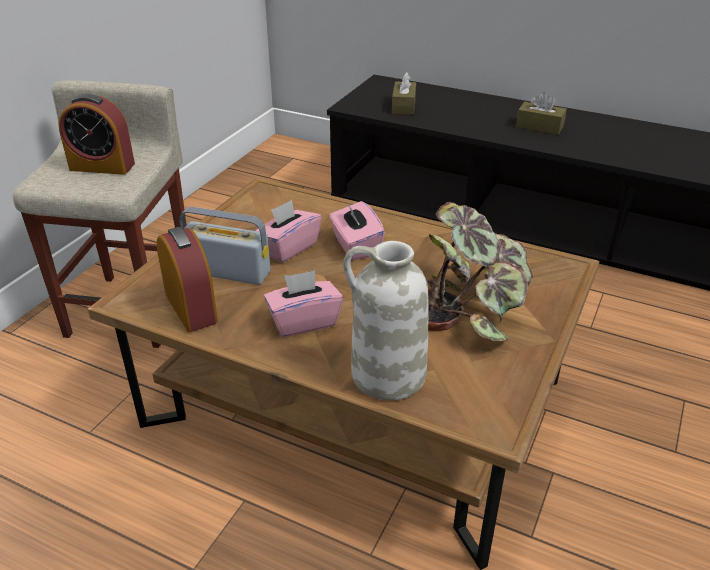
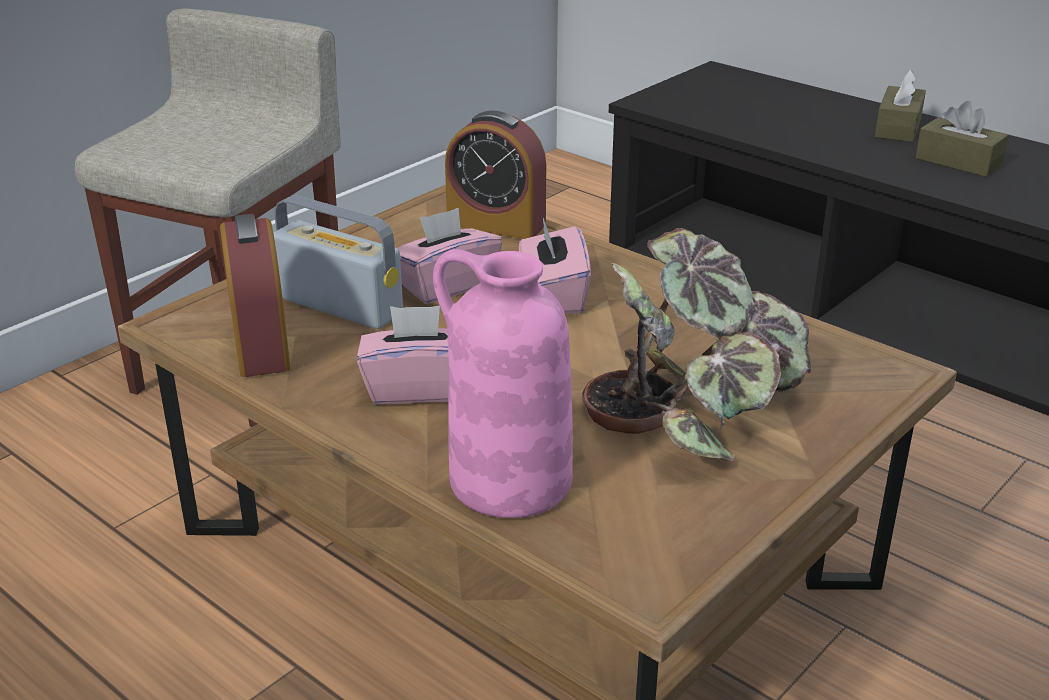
camera: 15 degrees right, 5 degrees down
(102, 166) = (211, 136): alarm clock -> alarm clock (496, 224)
(387, 375) = (508, 481): white vase -> pink vase
(403, 106) = (736, 110): brown tissue box -> brown tissue box (898, 128)

